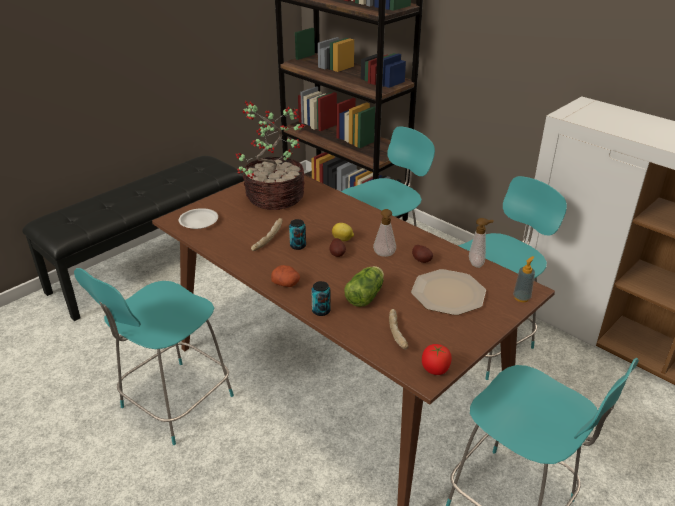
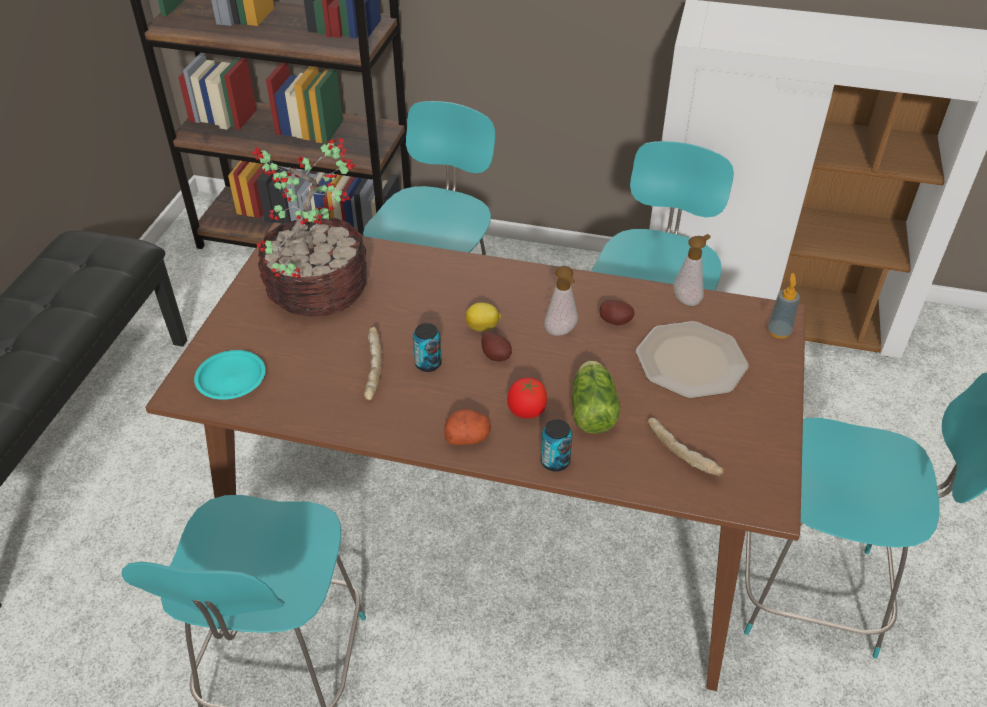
camera: 30 degrees left, 10 degrees up
(199, 221) = (232, 378): white plate -> turquoise plate
(435, 370) = (769, 487): tomato -> tomato (526, 411)

